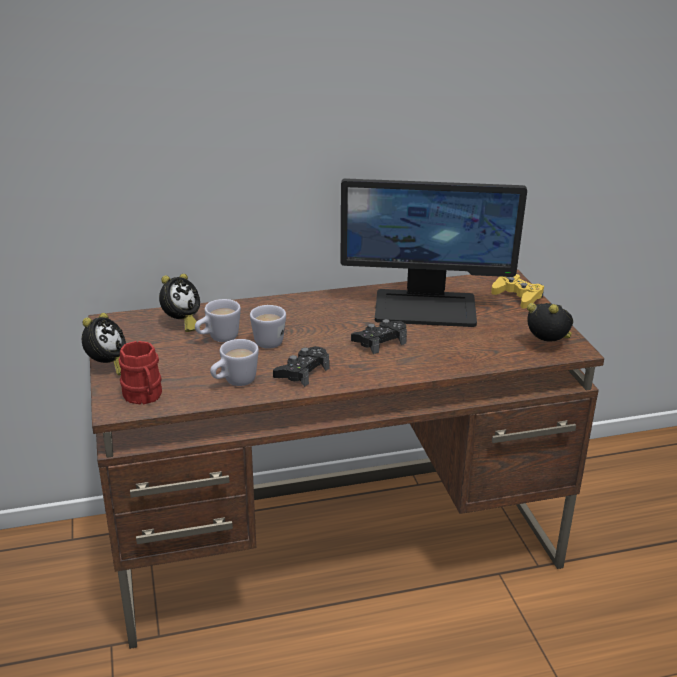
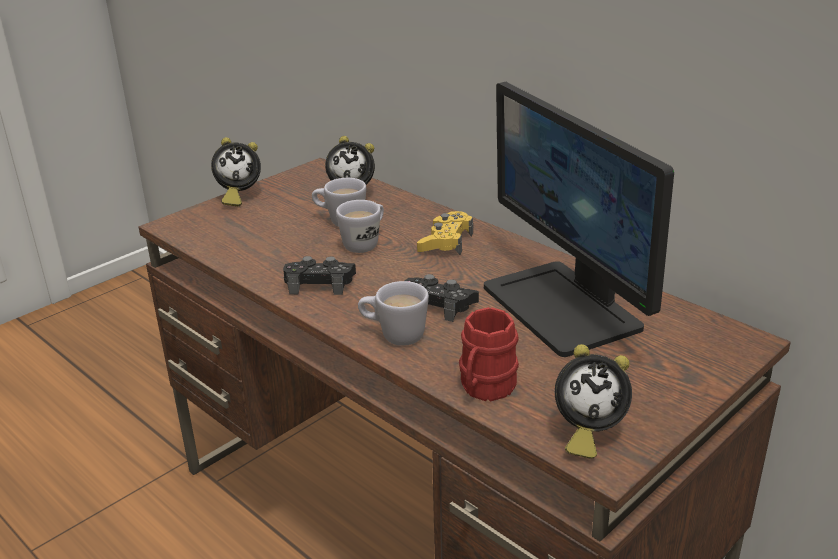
camera: 60 degrees right, 0 degrees up
(144, 396) = (201, 228): red mug -> red mug (484, 388)
(234, 382) = (264, 257): white mug -> white mug (394, 335)
(517, 296) = (700, 365): yellow game controller -> yellow game controller (446, 242)
(548, 345) = (586, 433): alarm clock -> alarm clock turned 90 degrees clockwise

